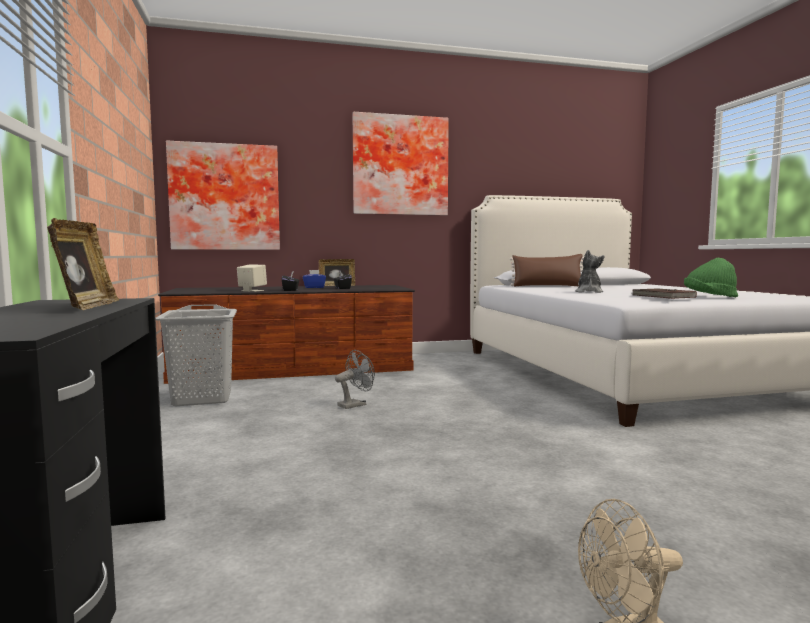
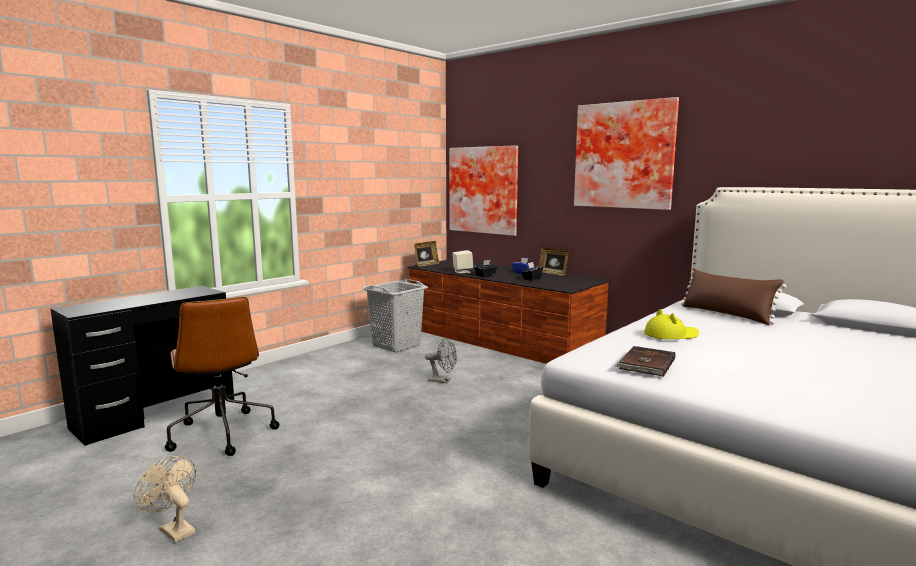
camera: 55 degrees right, 5 degrees up
(87, 307) = (171, 297): picture frame -> picture frame (426, 265)
(295, 548) = (222, 433): none -> brown office chair
(588, 292) = (671, 335): plush toy -> yellow hat
(709, 297) = (731, 383): green hat -> none

